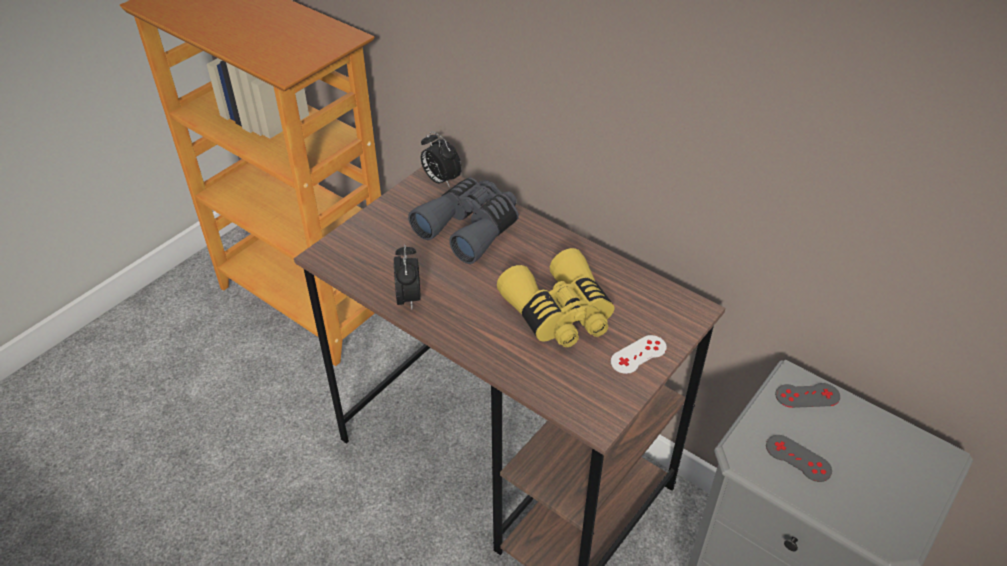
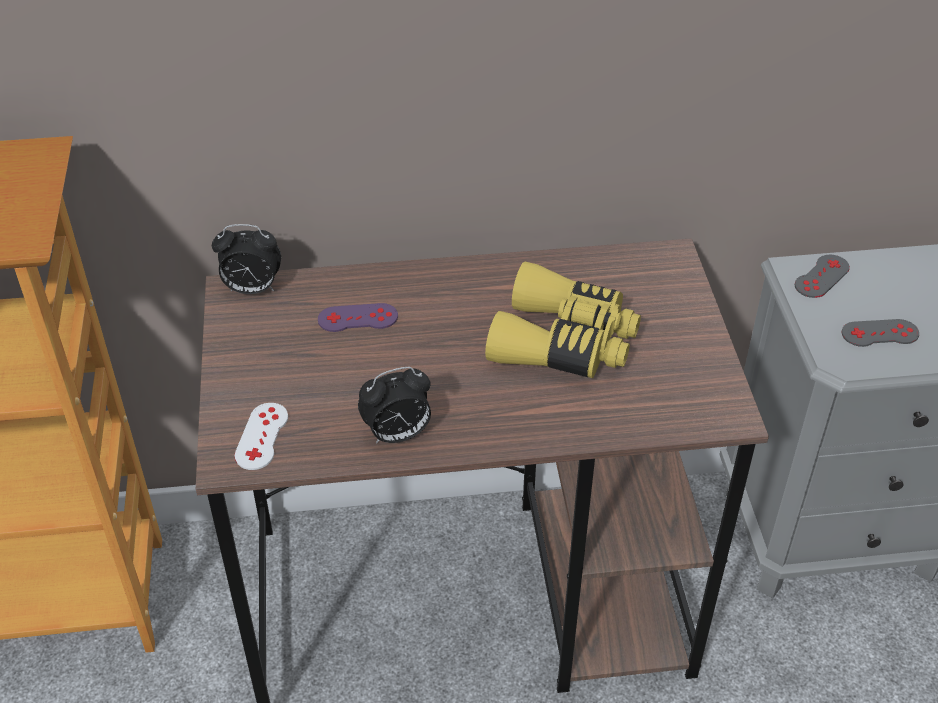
camera: 45 degrees left, 0 degrees up
(409, 298) = (397, 435): alarm clock -> alarm clock turned 120 degrees clockwise
(470, 227) = (358, 318): grey binoculars -> purple game controller
(638, 354) = (681, 330): white game controller -> white game controller (262, 436)

